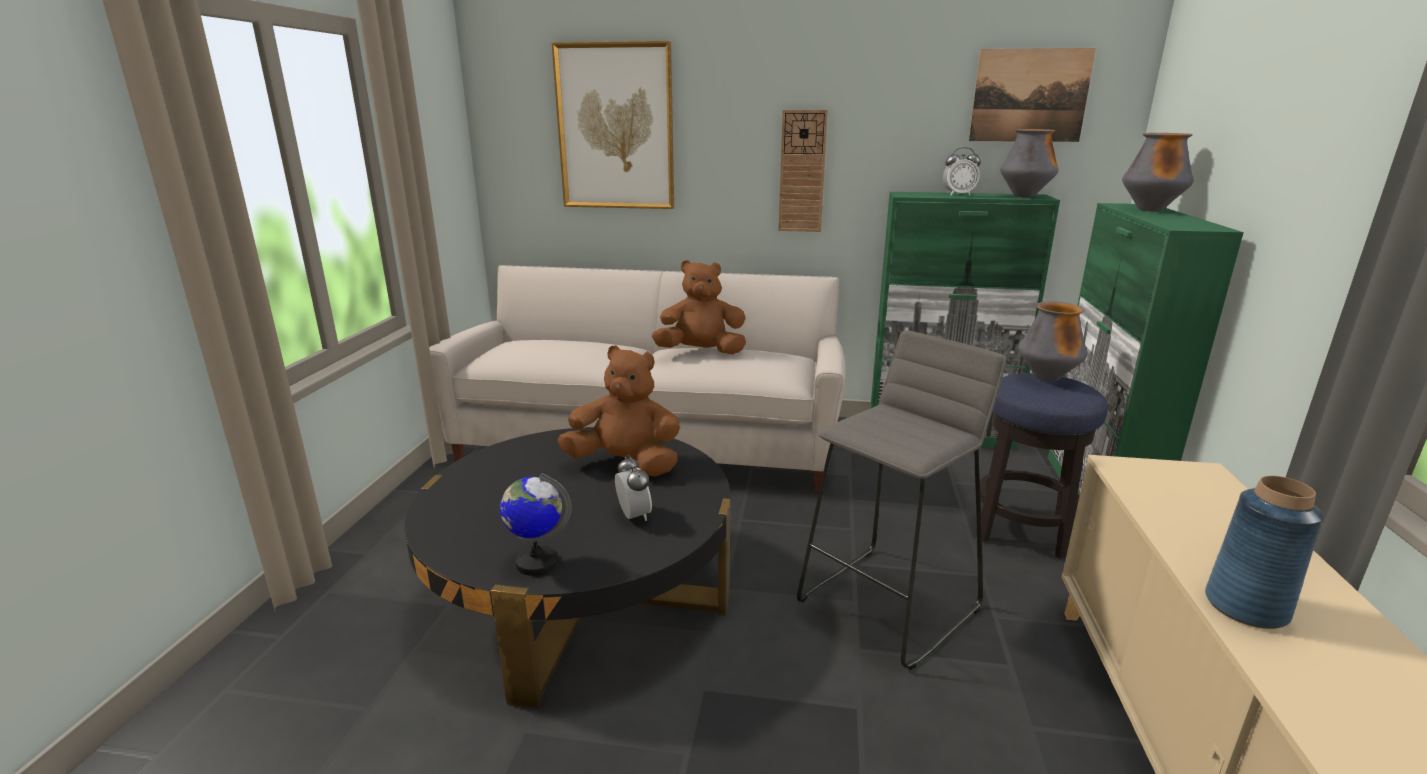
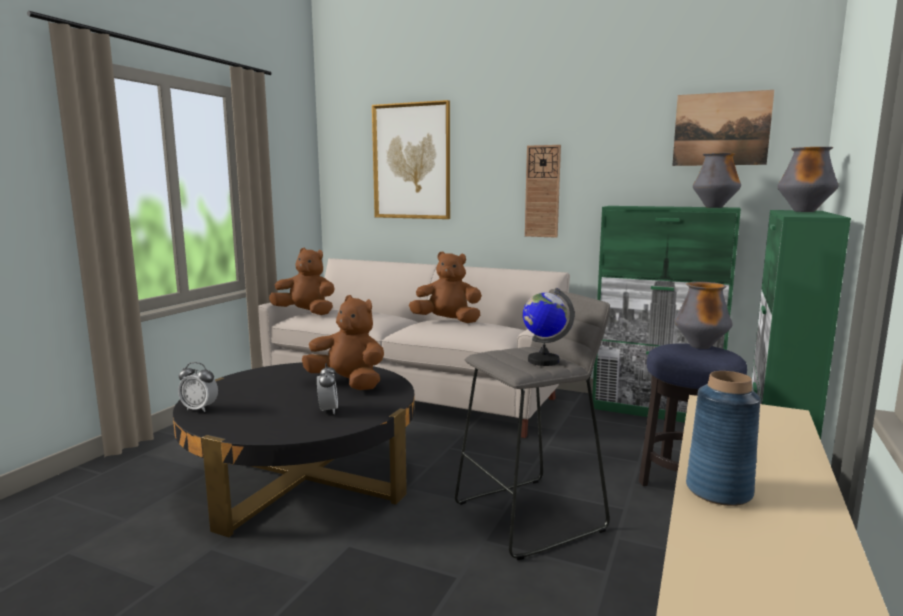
camera: 15 degrees right, 10 degrees down
(498, 352) = (306, 313): none -> brown plush toy
(537, 562) = (242, 427): globe -> globe (543, 361)
(958, 195) = (659, 206): alarm clock -> alarm clock (199, 409)

